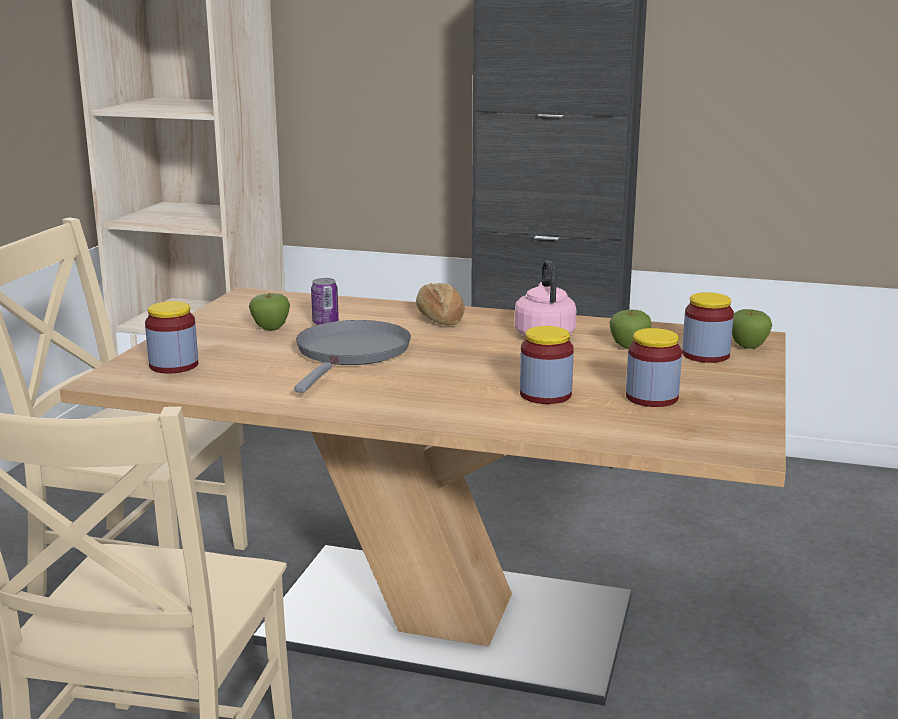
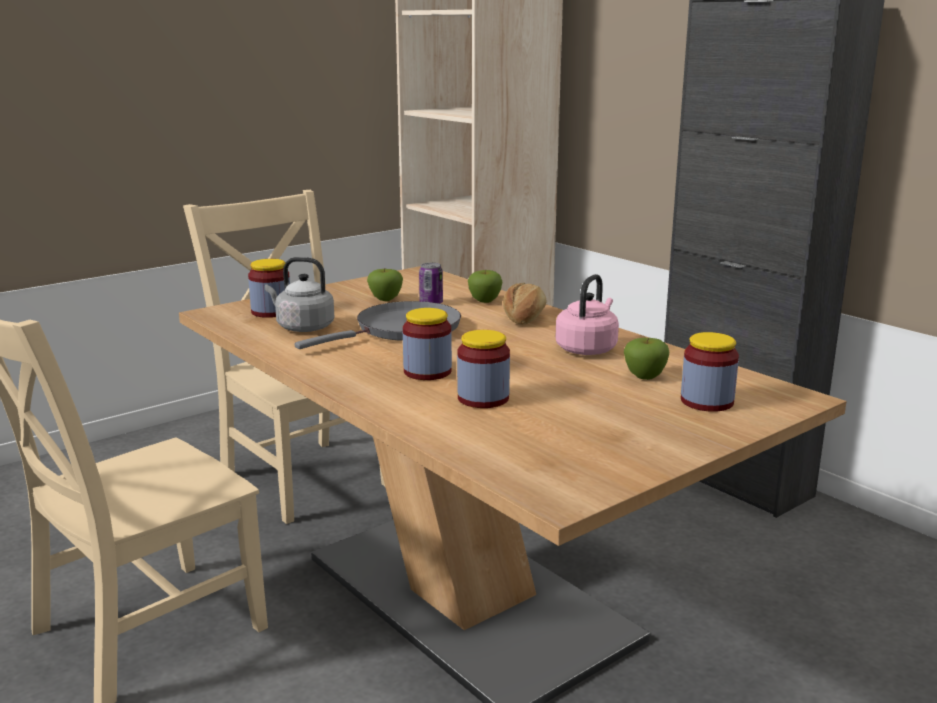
camera: 35 degrees right, 0 degrees up
(244, 373) = (302, 327): none -> grey kettle
(651, 397) = (571, 425): jar -> jar (427, 372)
(748, 347) = (770, 404): apple -> apple (484, 301)

